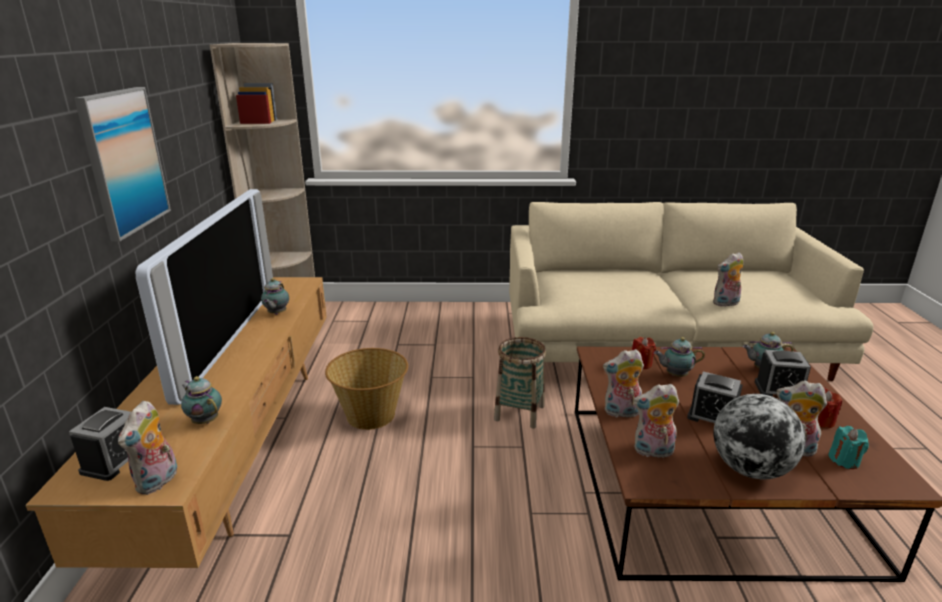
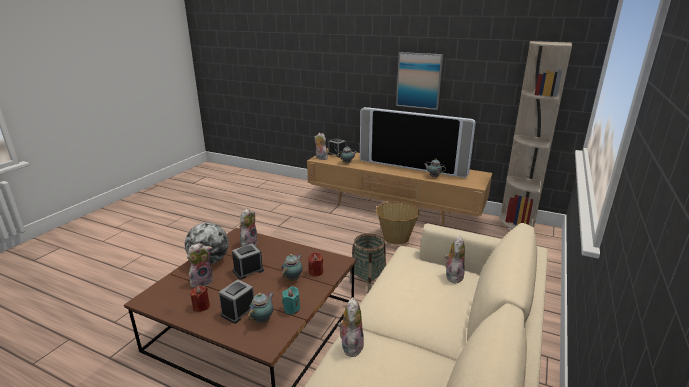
camera: 115 degrees right, 0 degrees up
(621, 413) = (281, 246): plush toy -> plush toy (453, 276)
(844, 460) = (176, 292): turquoise candle -> turquoise candle (291, 309)

